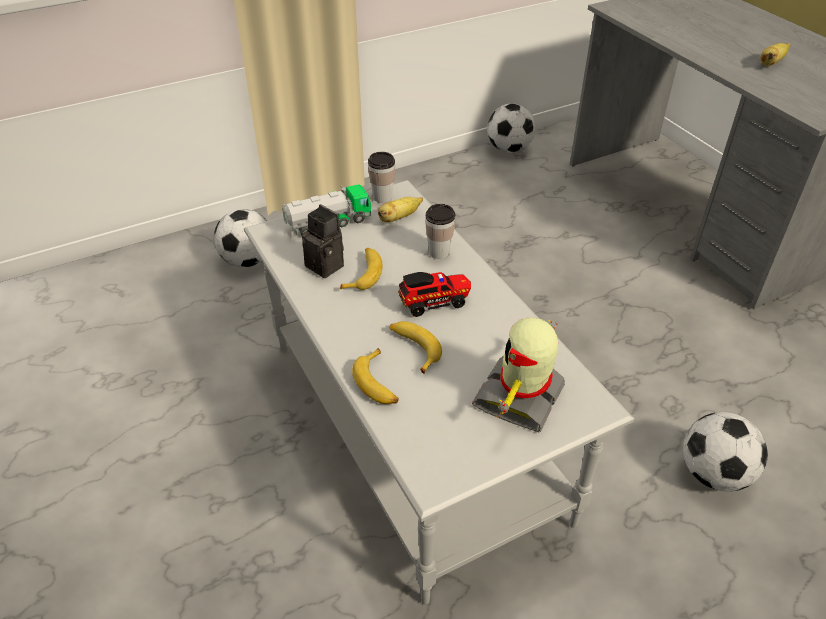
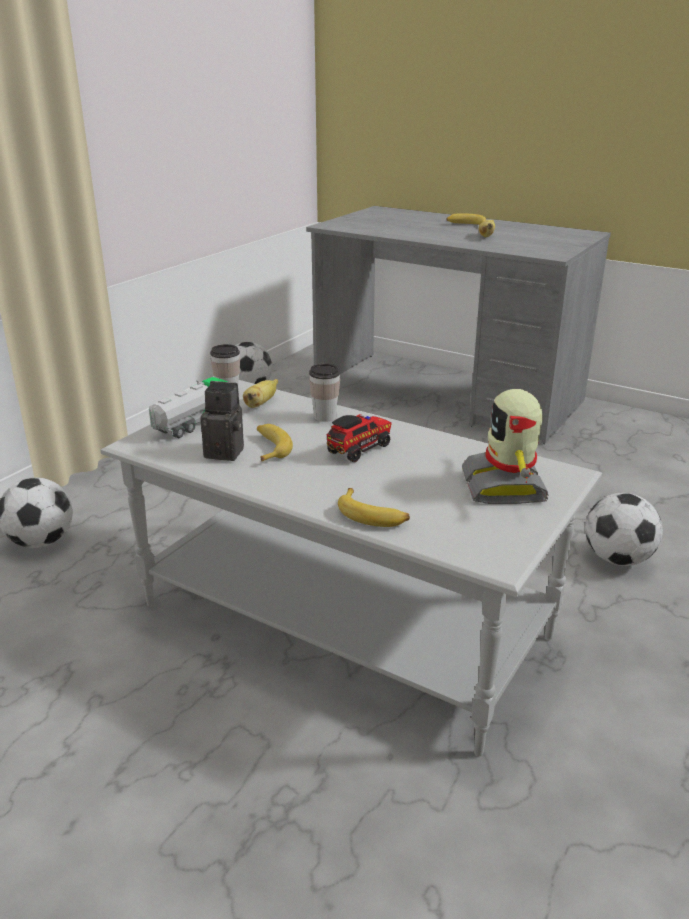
camera: 30 degrees left, 15 degrees down
(413, 348) = (377, 483): banana -> banana (466, 225)

